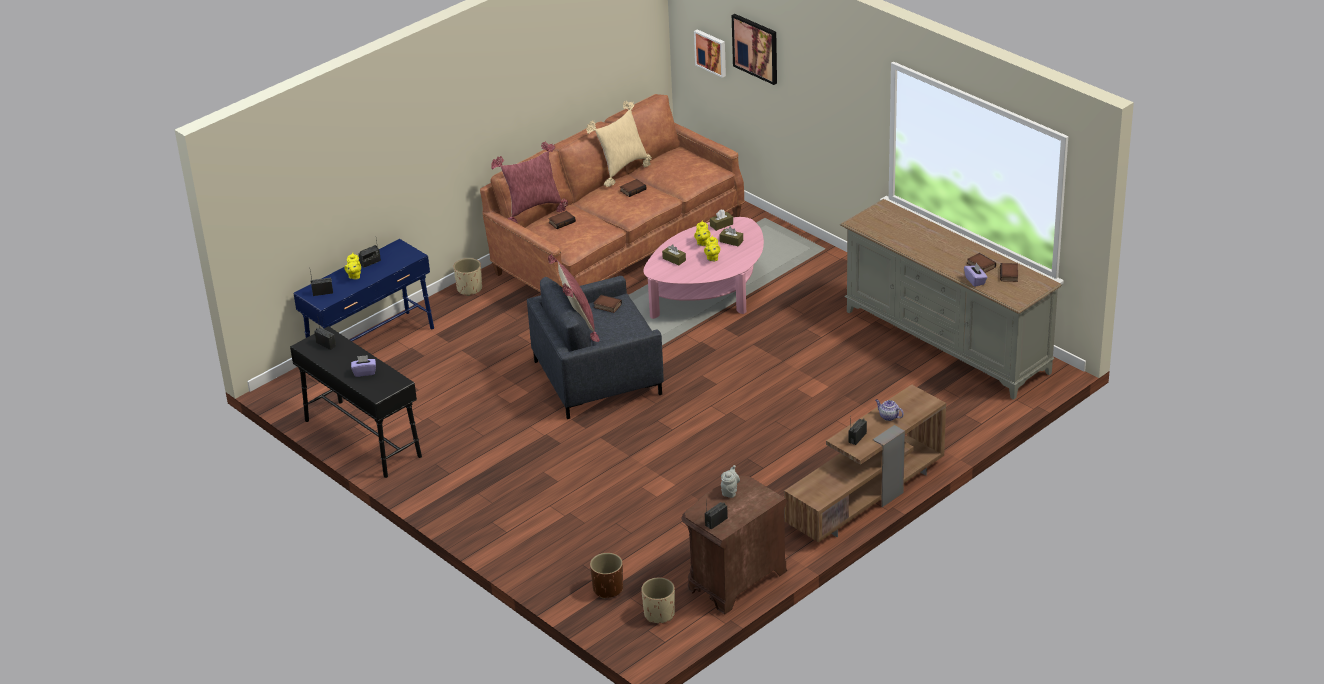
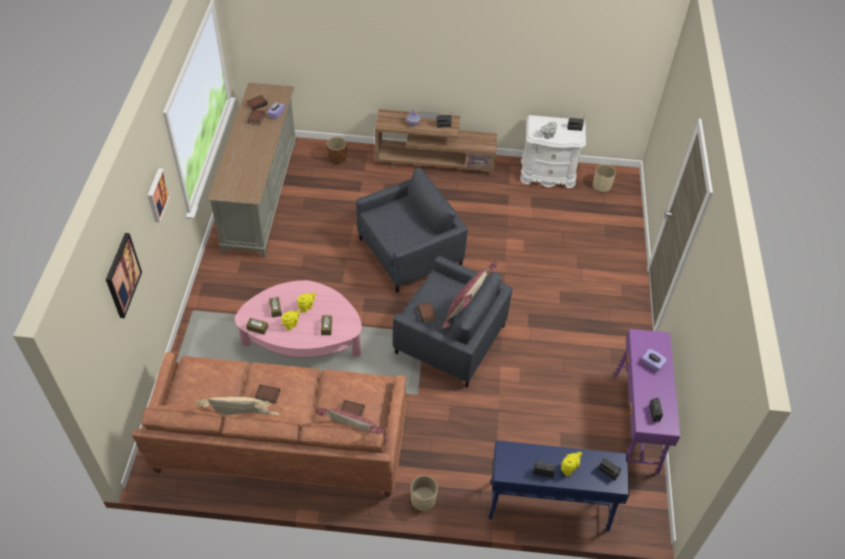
camera: 135 degrees left, 15 degrees up
(363, 438) = (635, 422): black console table -> purple console table
(608, 589) = (609, 215): brown planter -> brown planter (337, 158)
(711, 52) = (108, 347): picture -> picture (156, 195)
(733, 579) = (548, 174): brown nightstand -> white nightstand
(739, 405) = (410, 252): none -> grey armchair

